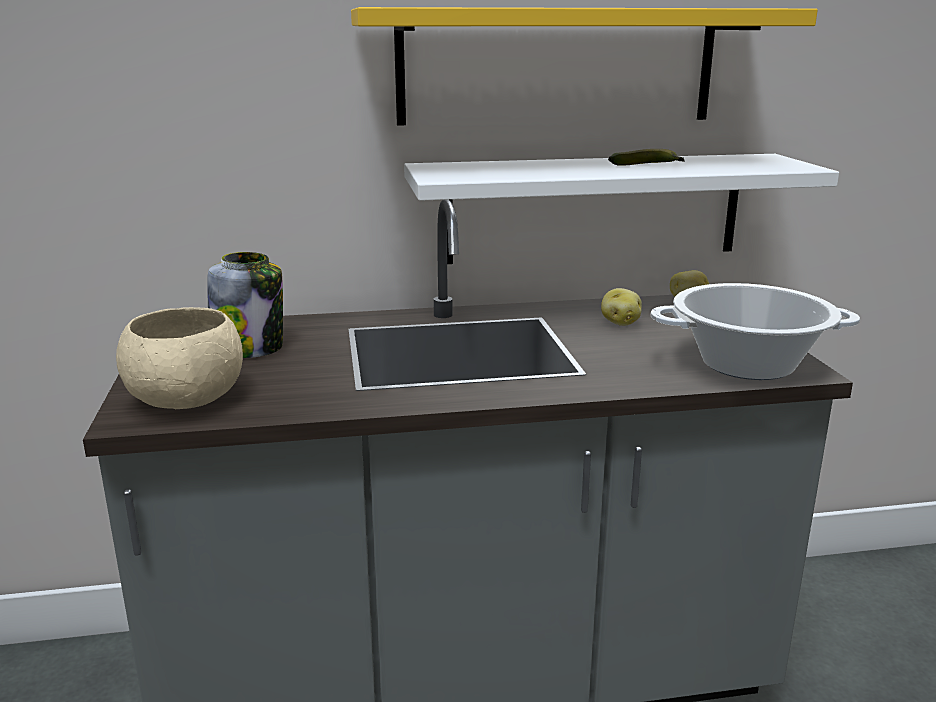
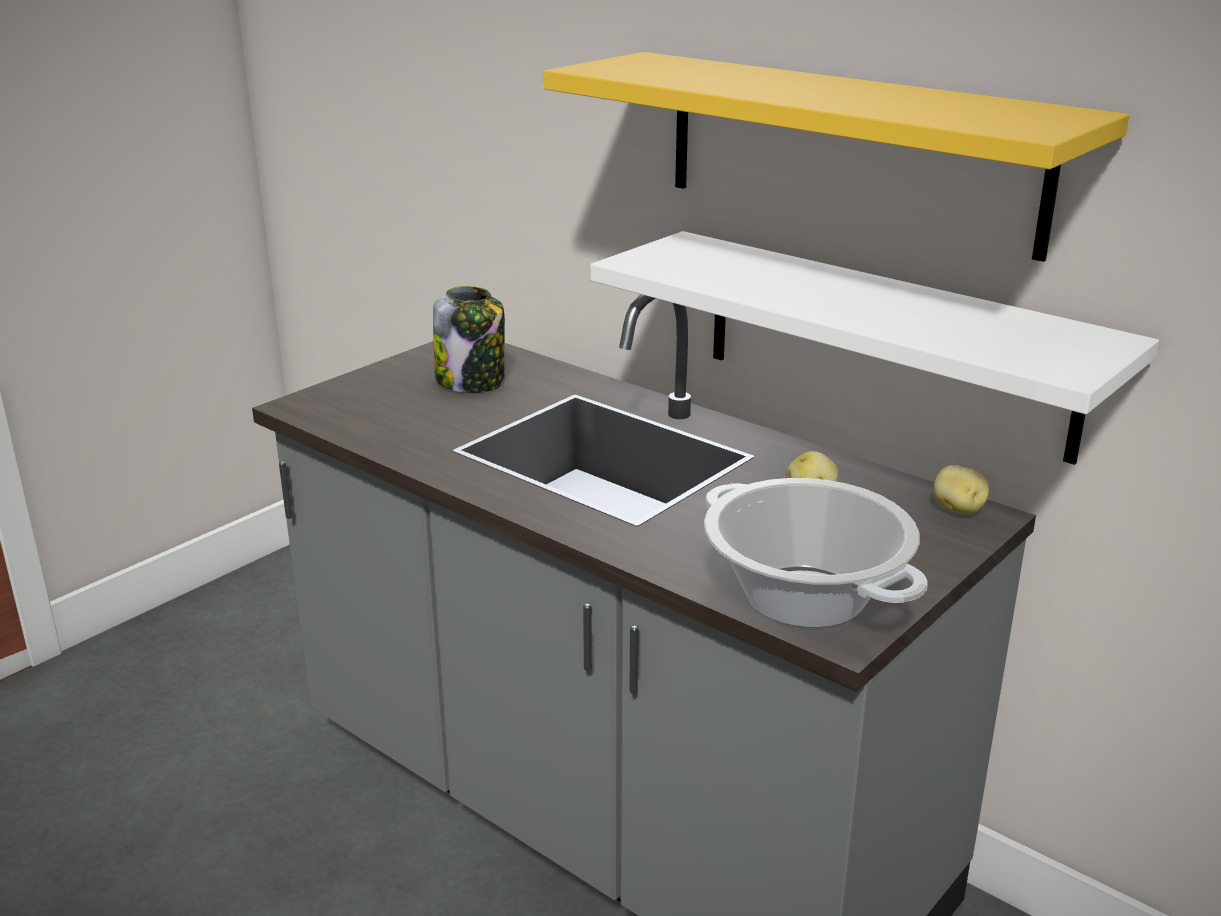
camera: 50 degrees right, 5 degrees up
(185, 400) = (349, 406): beige bowl -> none
(648, 167) = (881, 309): banana -> none

